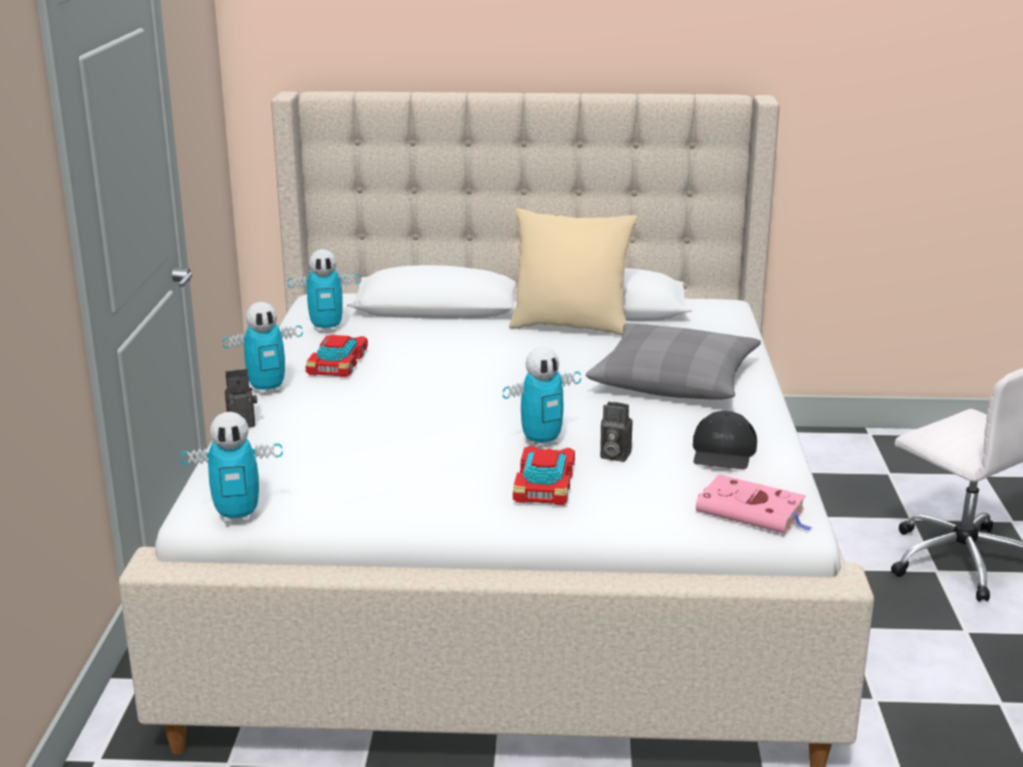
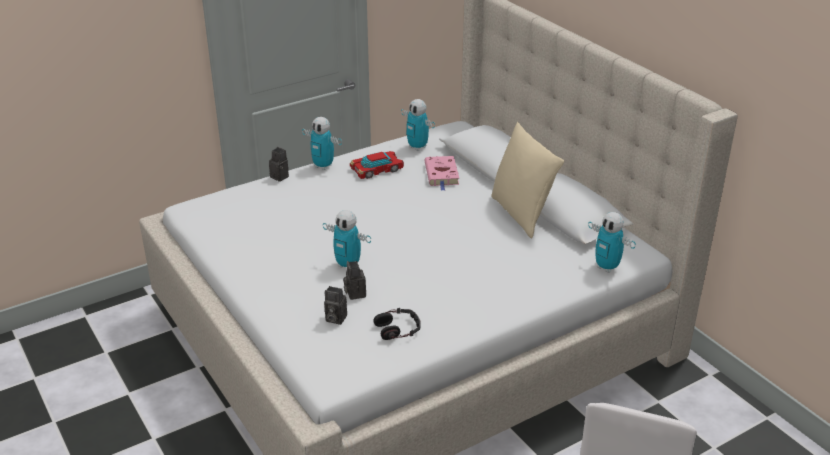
camera: 55 degrees right, 10 degrees up
(238, 516) = (187, 218): toy robot -> toy robot (607, 267)
(545, 484) = (297, 285): toy car -> none
(656, 482) = (334, 318): none -> camera
(674, 379) = (485, 277): grey pillow -> none
(723, 452) = (397, 329): black cap -> headphones
(753, 511) = (329, 363): pink book -> pink book (442, 175)

